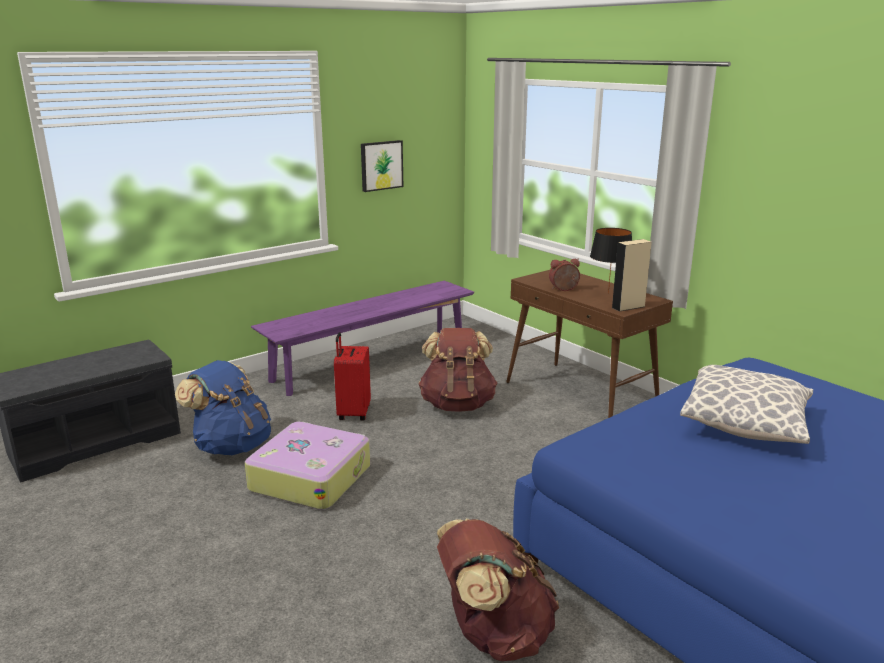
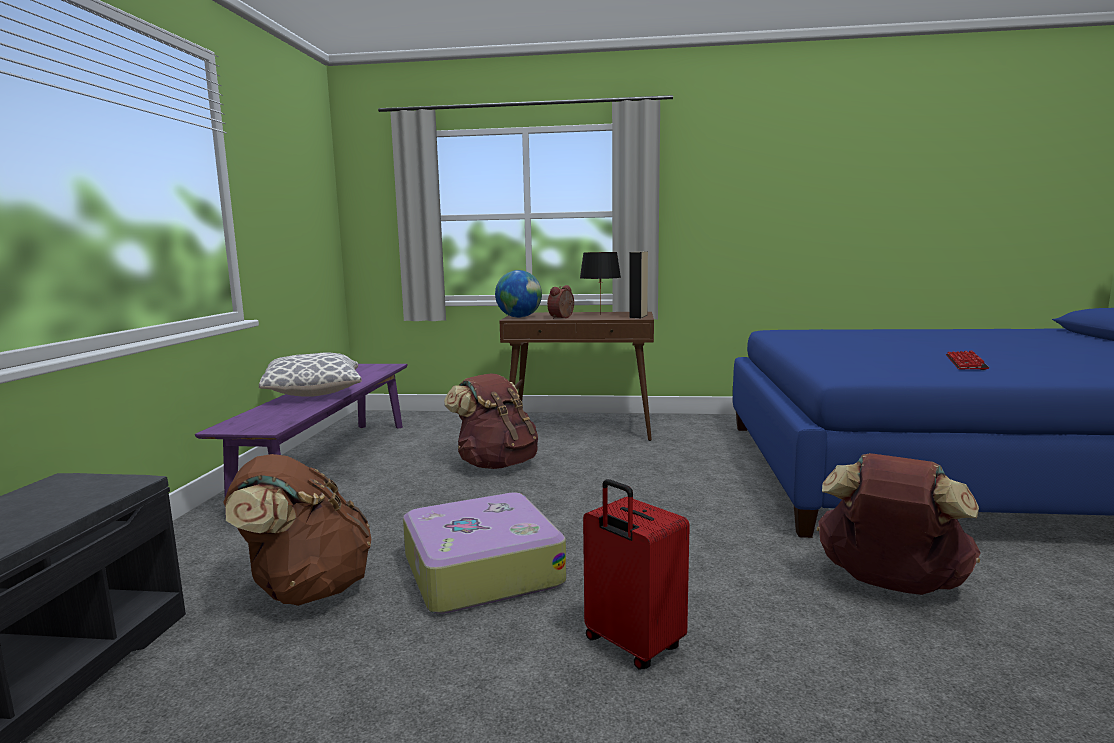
camera: 45 degrees left, 10 degrees down
(232, 445) = (306, 590): blue backpack -> brown backpack
(353, 413) = (404, 505): red suitcase -> red suitcase (631, 645)
(381, 165) = (280, 221): picture -> none
(536, 278) = (519, 317): none -> globe
(742, 487) = (965, 363): none -> keyboard
(744, 424) = (866, 346): pillow -> pillow (314, 393)

